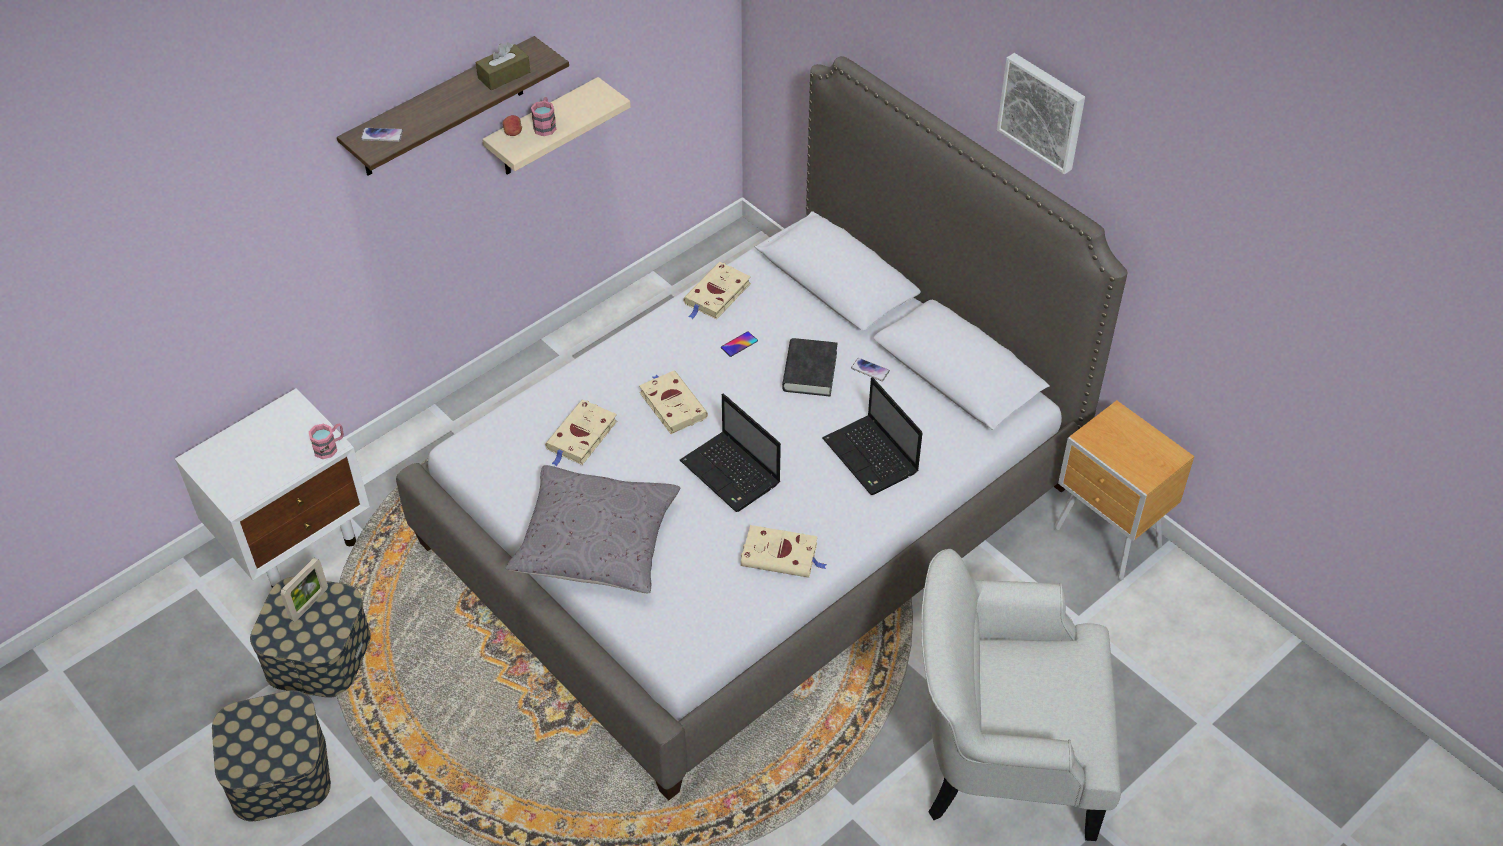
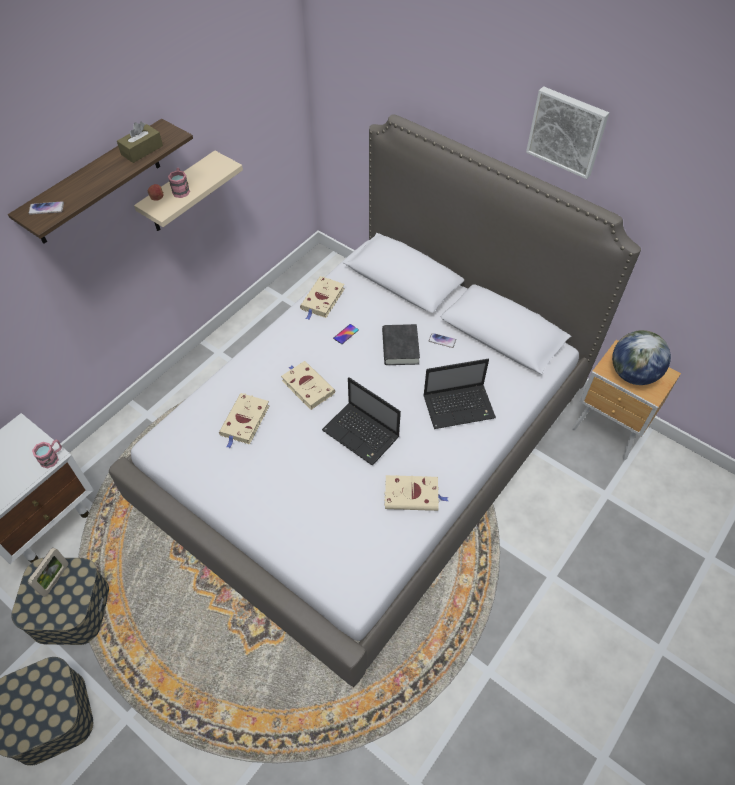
camera: 10 degrees left, 5 degrees up
(596, 543) = (271, 507): grey pillow -> none
(872, 457) = (460, 406): laptop -> laptop turned 60 degrees counterclockwise
(1003, 755) = (583, 606): white armchair -> none
(1124, 448) = (632, 374): none -> globe

